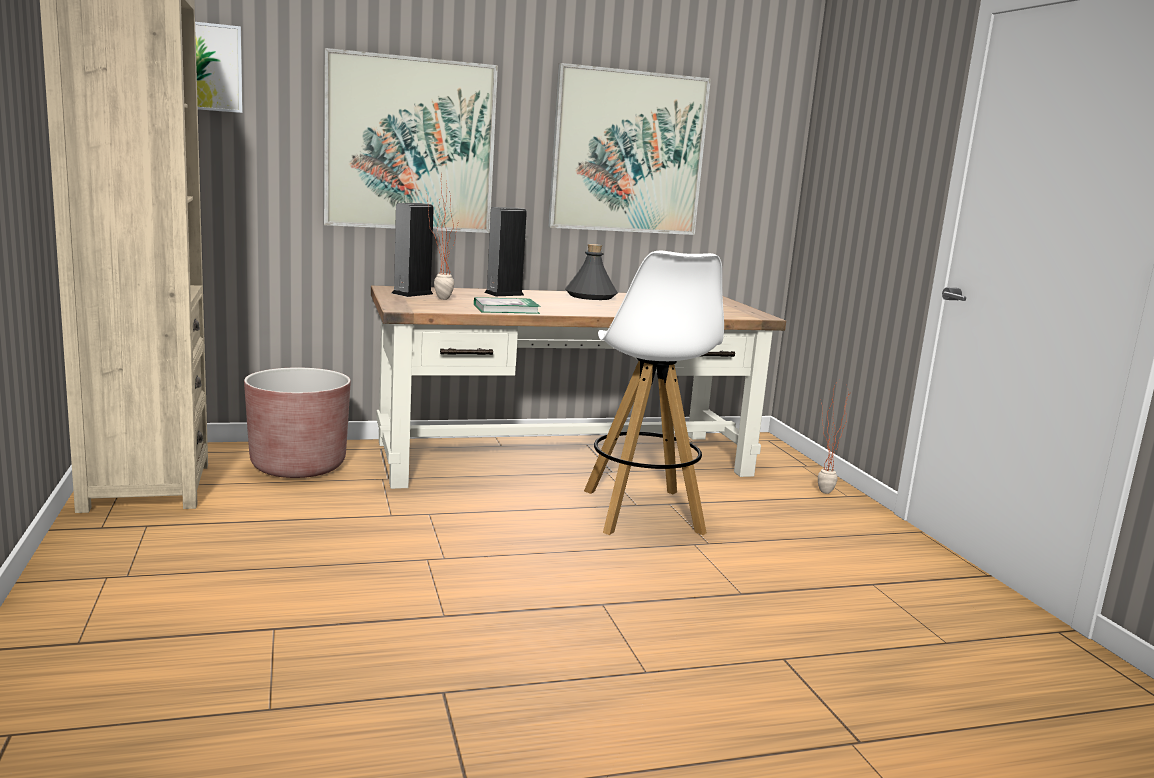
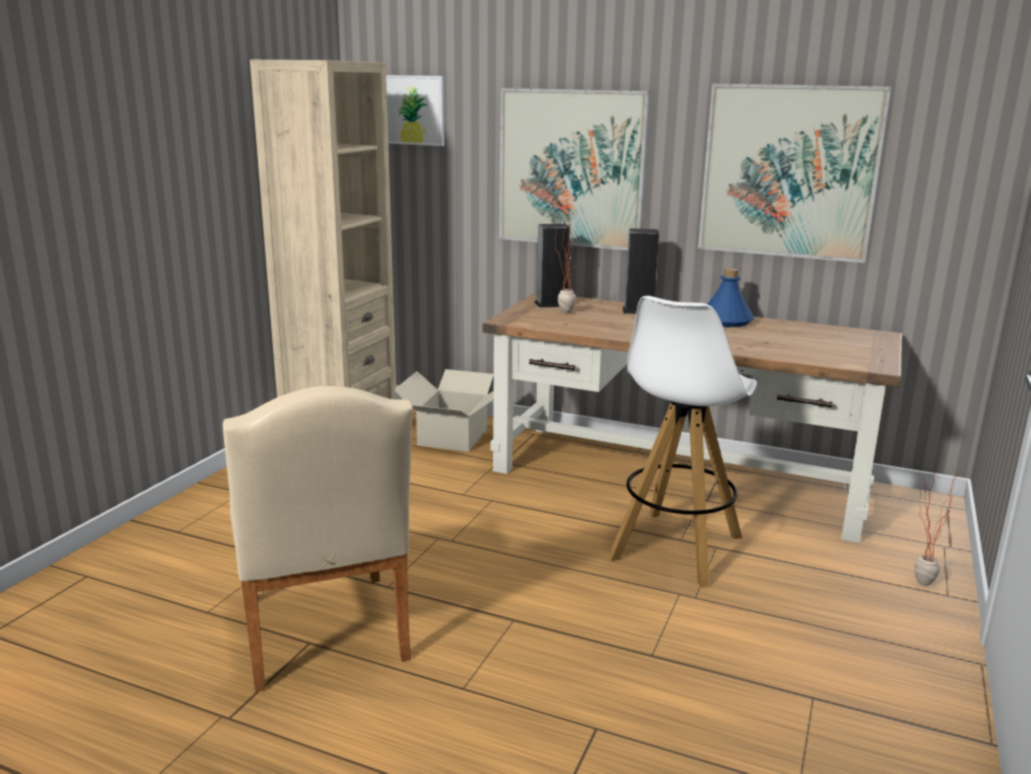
camera: 40 degrees right, 5 degrees up
(298, 466) = (453, 437): brown planter -> cardboard box
(451, 681) = (324, 637): none -> beige chair
(506, 309) = (598, 329): book -> none
(591, 296) = (726, 321): grey bottle -> blue bottle

